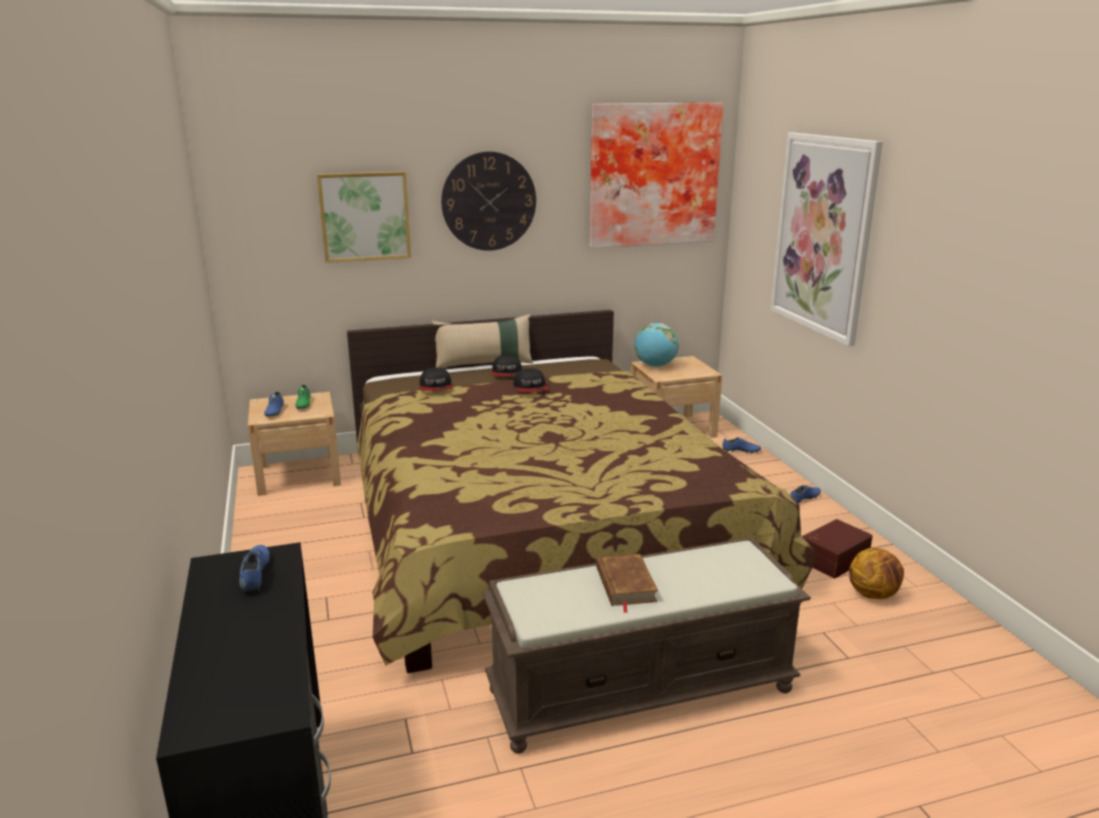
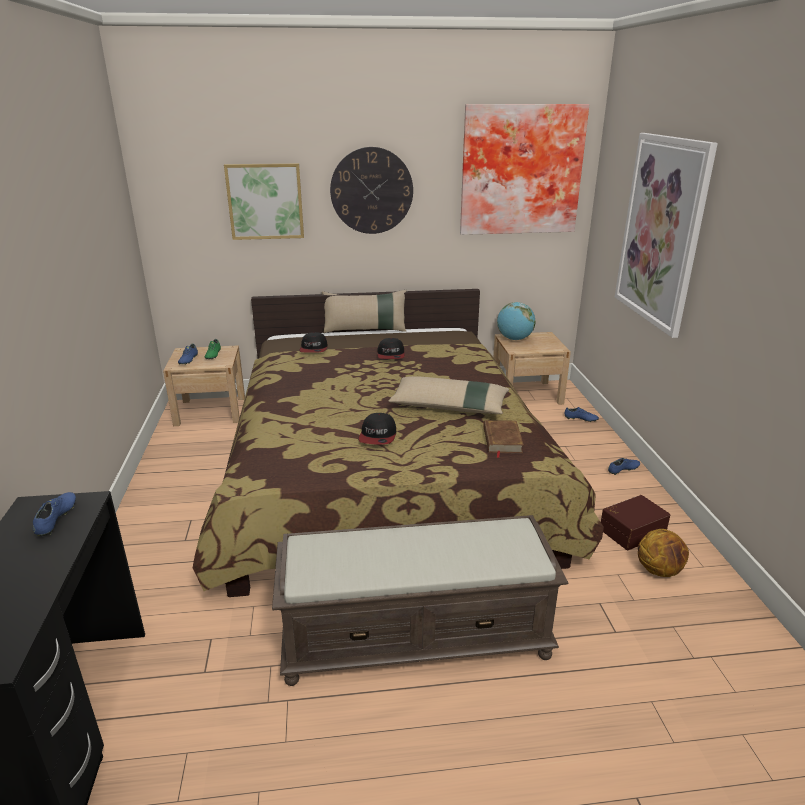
camera: 10 degrees right, 5 degrees up
(507, 373) = (379, 339): cap -> cap (378, 436)
(622, 436) = (449, 406): none -> beige pillow
(625, 584) = (397, 551): brown book -> brown book (502, 440)

